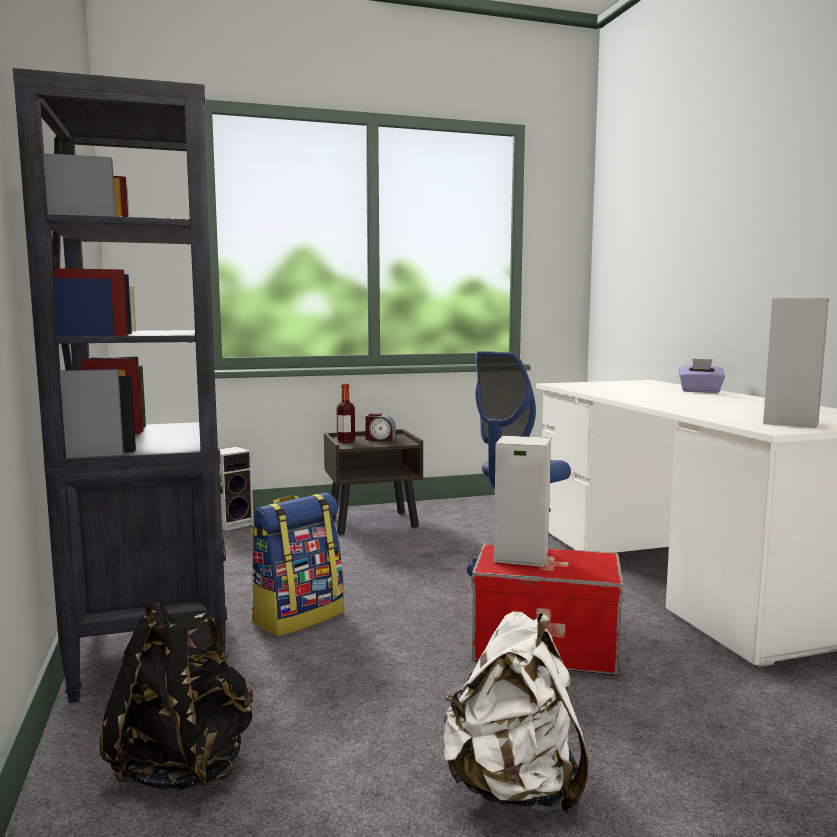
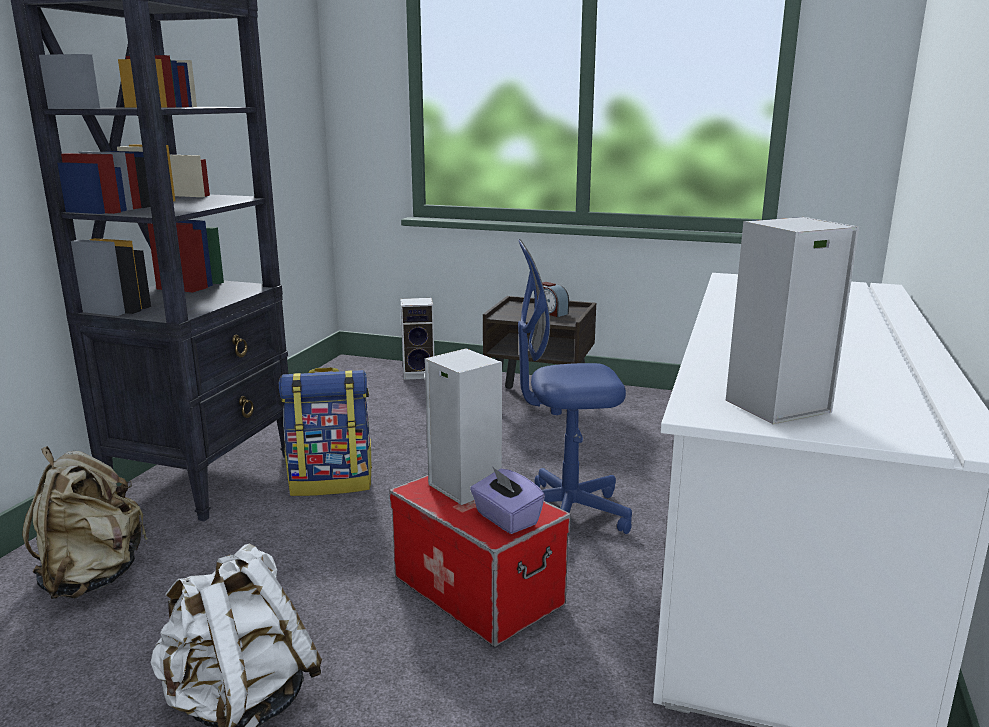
camera: 35 degrees right, 10 degrees up
(184, 765) = (92, 577): black backpack -> beige backpack
(346, 441) = (513, 309): bottle -> none
(700, 391) = (884, 320): purple tissue box -> purple tissue box (506, 519)

